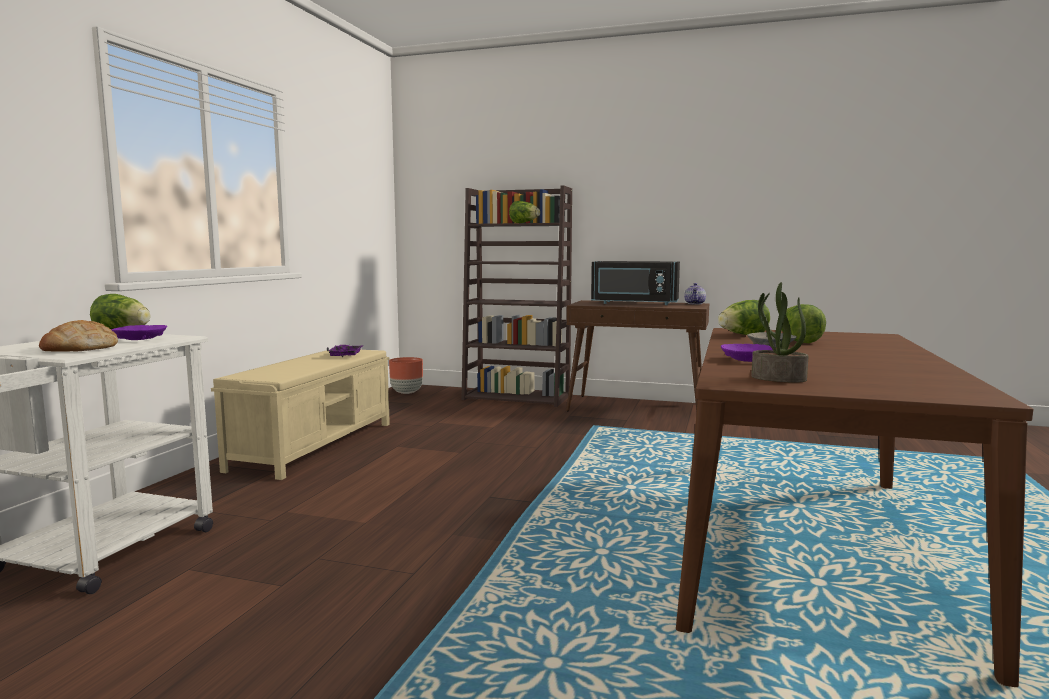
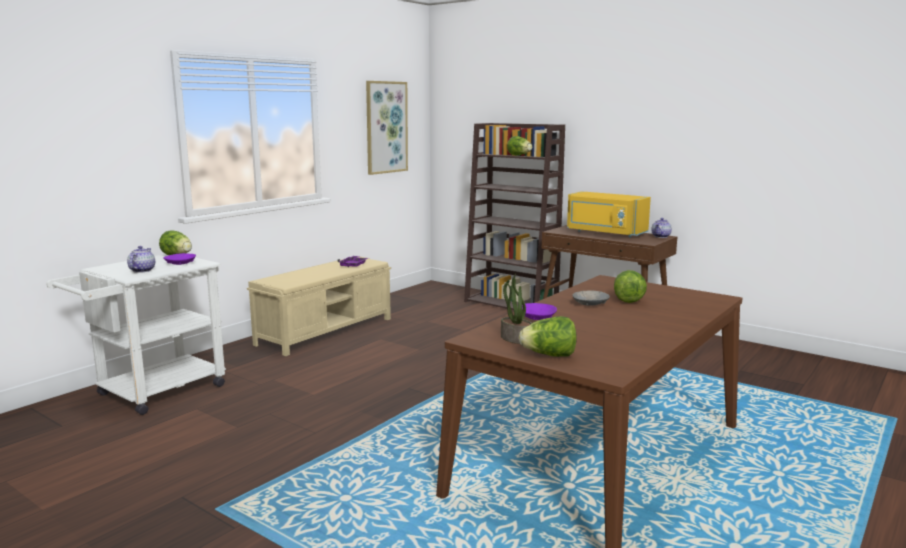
camera: 20 degrees right, 5 degrees up
(79, 348) = (141, 270): bread -> teapot
(354, 192) = (386, 127): none -> picture
(407, 392) = (427, 290): brown planter -> none
(634, 303) = (605, 233): black microwave -> yellow microwave
(743, 335) = (600, 287): lettuce -> lettuce (549, 355)

